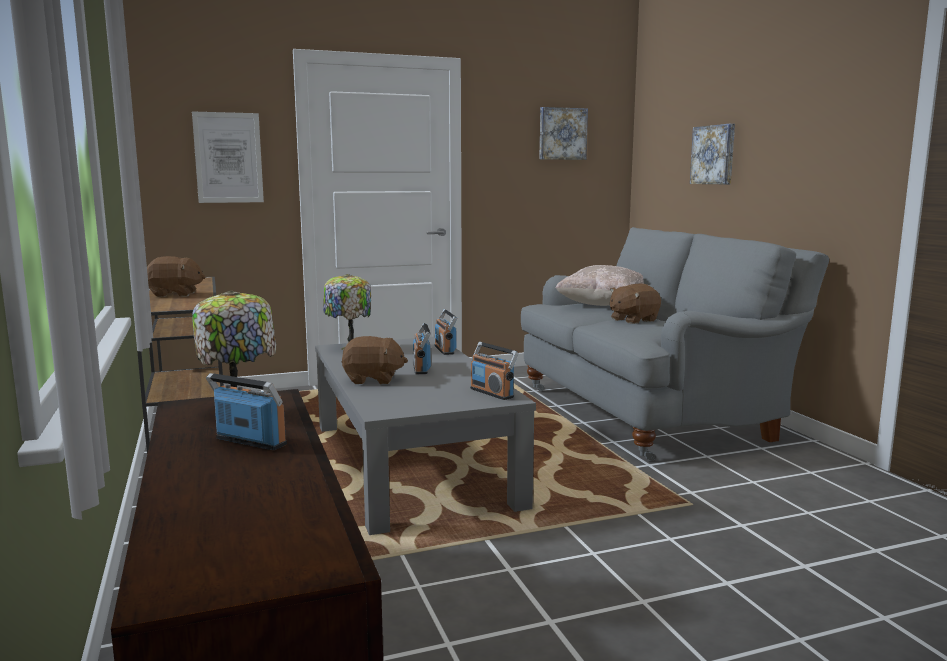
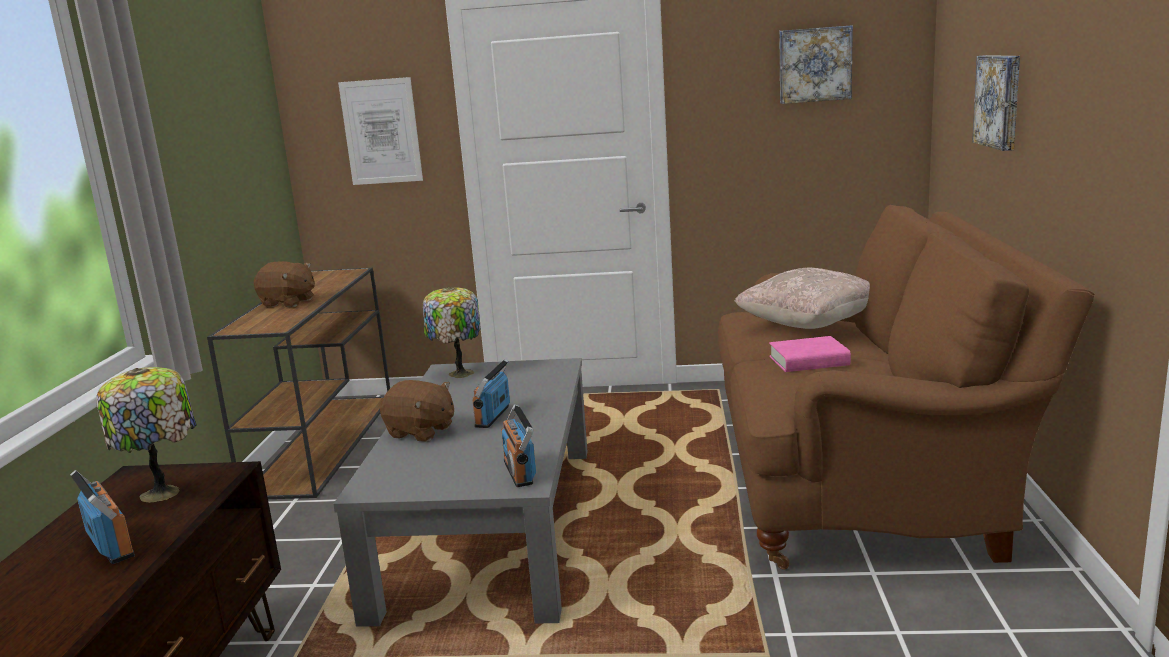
camera: 25 degrees right, 5 degrees up
(445, 350) = (558, 385): radio -> none
(633, 320) = (809, 361): brown plush toy -> pink book
(649, 413) = (862, 481): grey sofa -> brown sofa

